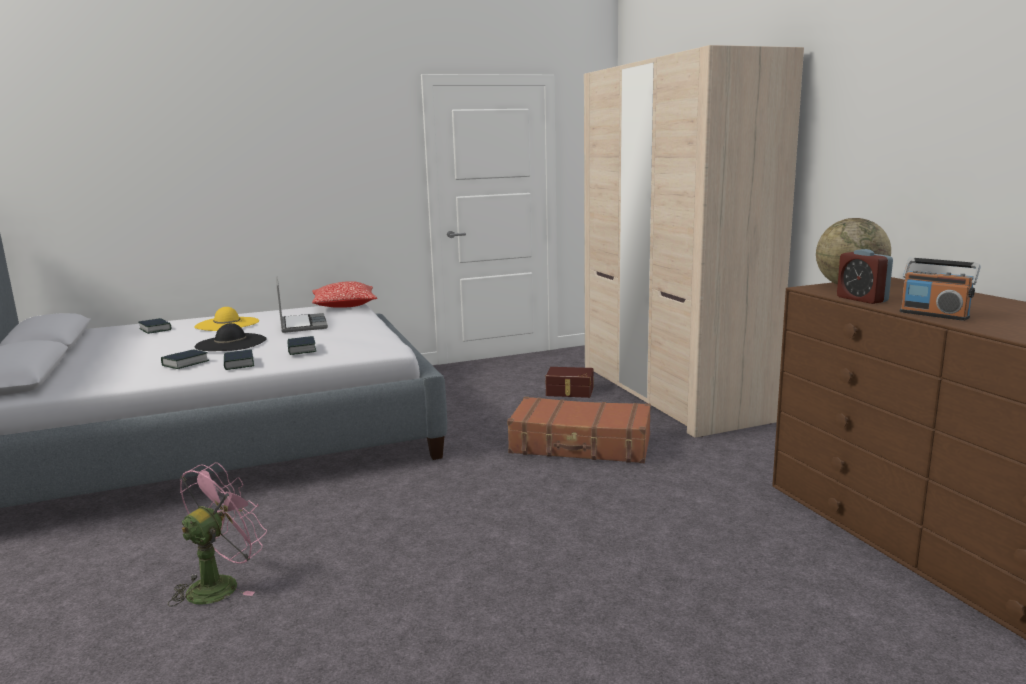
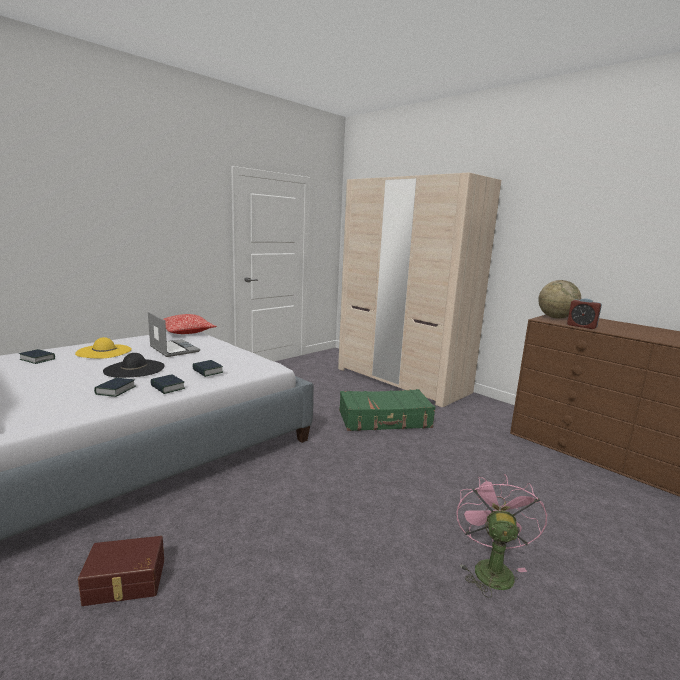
camera: 25 degrees left, 0 degrees up
(221, 584) = (236, 580): pink fan -> pink fan (490, 568)
(569, 392) = (342, 383): brown storage box -> brown storage box (125, 583)
(581, 445) = (385, 420): brown suitcase -> green suitcase
(934, 315) = (634, 335): radio -> none

